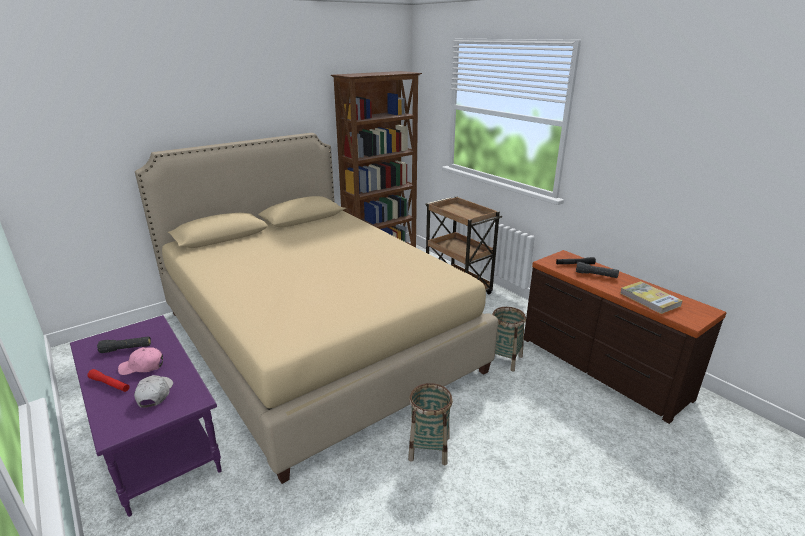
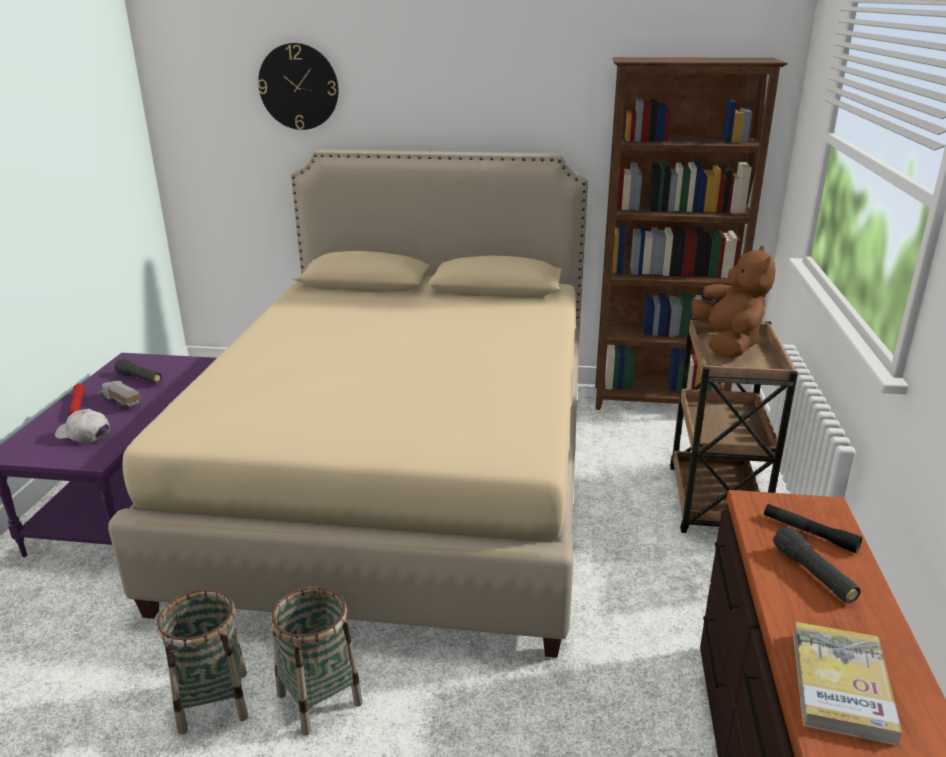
camera: 45 degrees right, 0 degrees up
(127, 108) = (298, 87): none -> wall clock
(142, 367) = (121, 402): pink cap -> toy truck
(155, 394) = (84, 434): white cap -> white cap turned 105 degrees counterclockwise
(452, 210) = (727, 344): none -> brown plush toy
(504, 359) = (615, 655): basket -> basket (213, 701)

